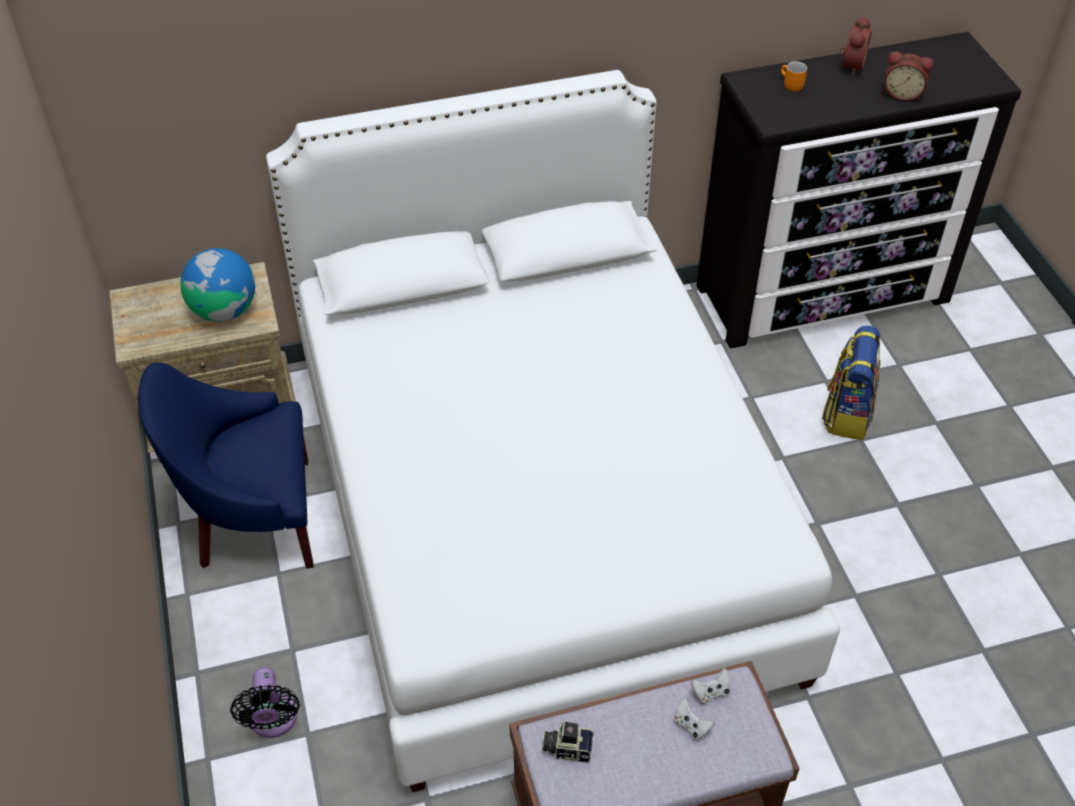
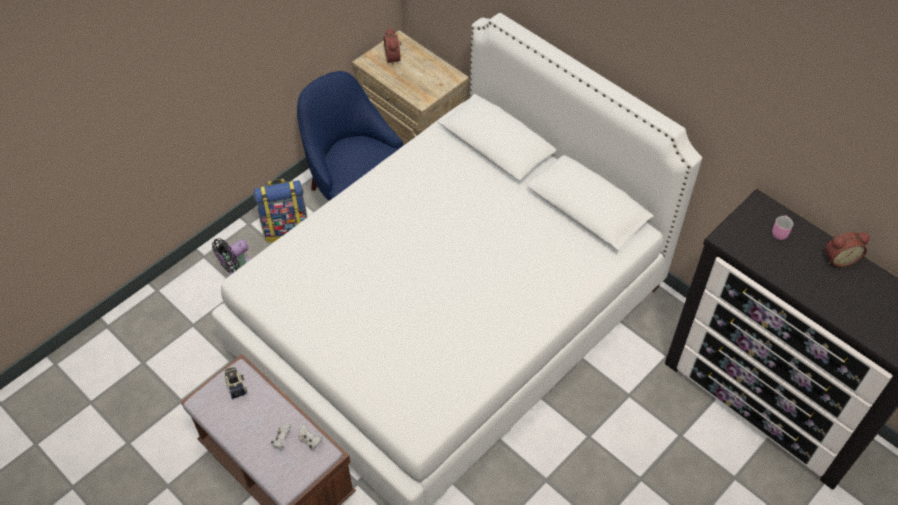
camera: 60 degrees right, 5 degrees up
(224, 310) = (419, 81): globe -> none
(790, 85) = (779, 231): orange mug -> pink mug
(846, 413) = (659, 460): backpack -> backpack (286, 228)
(902, 93) = (834, 302): alarm clock -> alarm clock (394, 58)

